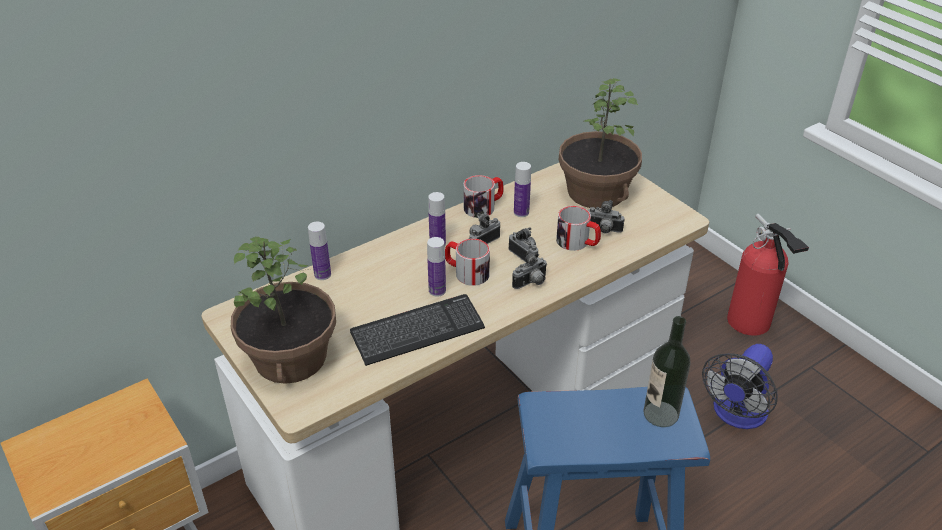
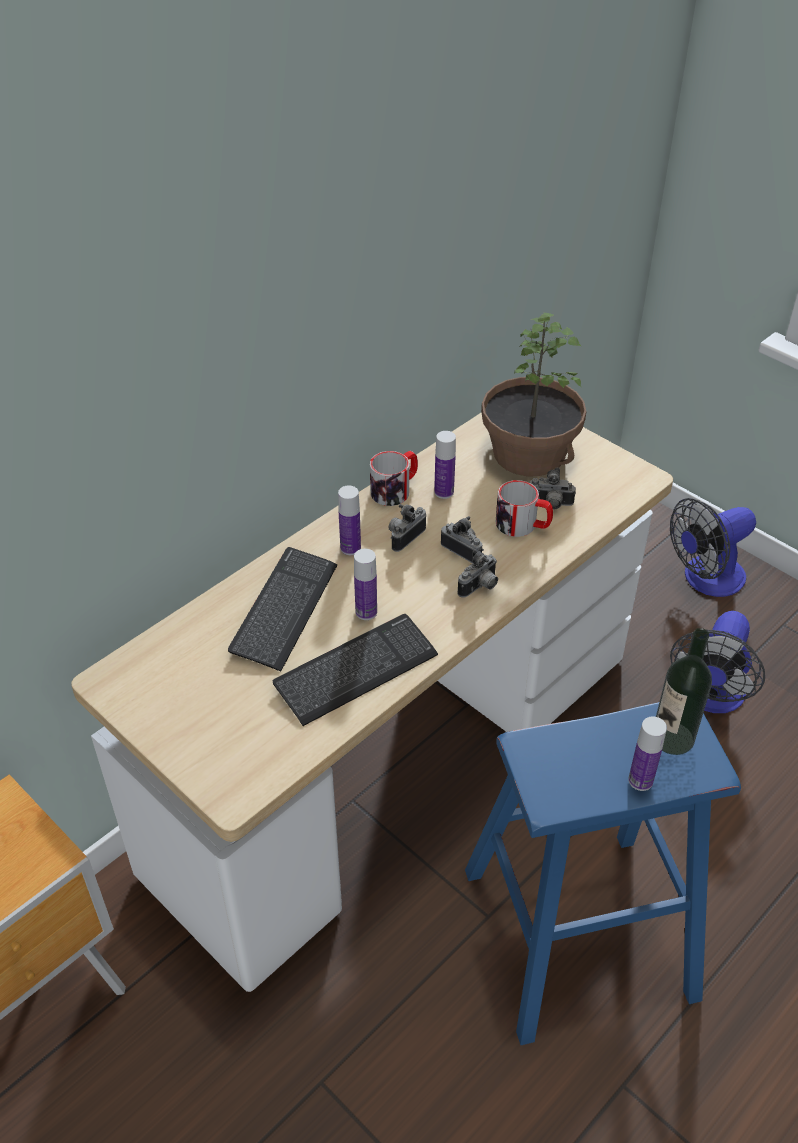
camera: 10 degrees left, 5 degrees up
(291, 357) = (206, 728): potted plant -> none
(322, 274) = (215, 608): bottle -> bottle (640, 780)
(375, 281) = (284, 610): none -> keyboard
(466, 272) = (396, 582): mug -> none
(751, 324) = (705, 579): fire extinguisher -> fan

